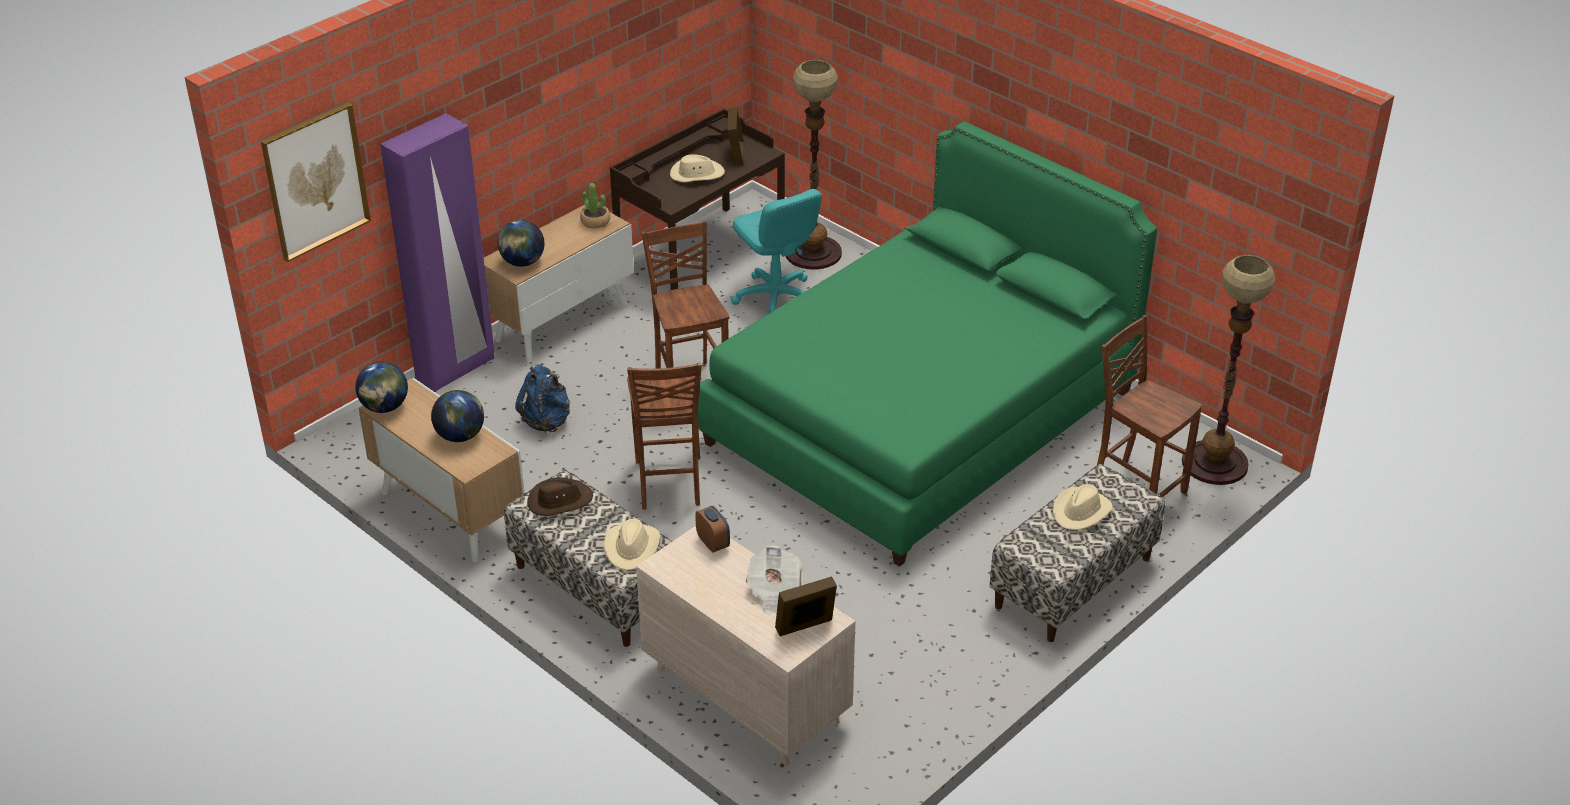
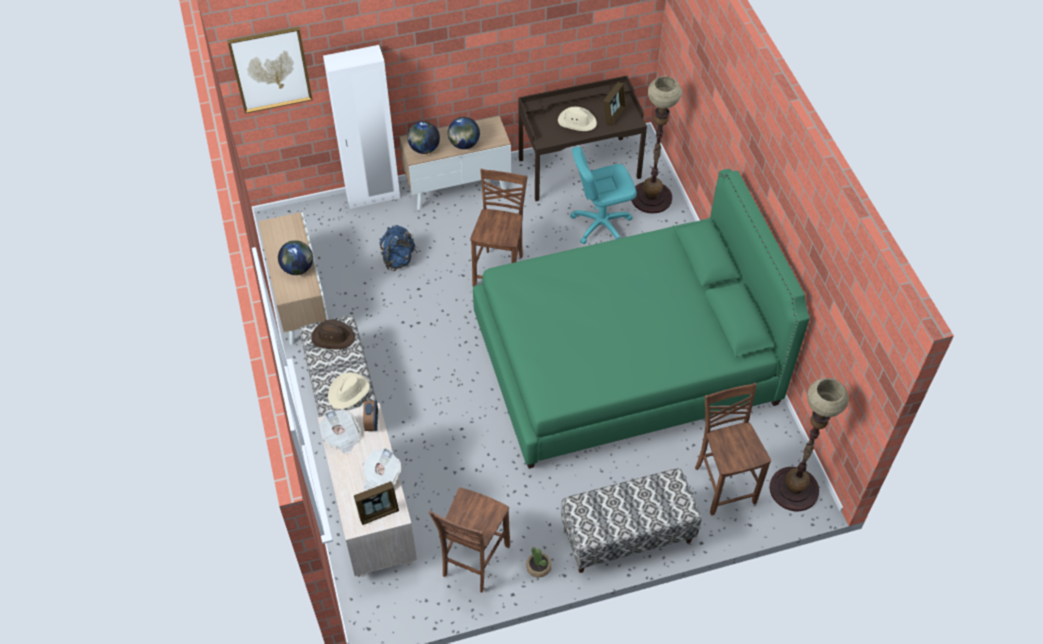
camera: 30 degrees right, 15 degrees up
(385, 407) = (272, 227): globe -> globe (464, 144)
(456, 369) = (373, 197): purple wardrobe -> white wardrobe
(595, 221) = (490, 134): potted plant -> potted plant (538, 567)
(668, 484) = (435, 340): brown chair -> brown chair (473, 561)
(687, 573) = (341, 437): none -> newspaper
(775, 298) = (601, 224): turquoise office chair -> turquoise office chair turned 75 degrees clockwise
(805, 627) = (378, 512): picture frame -> picture frame turned 150 degrees clockwise
(1081, 511) = (638, 499): beige hat -> none

